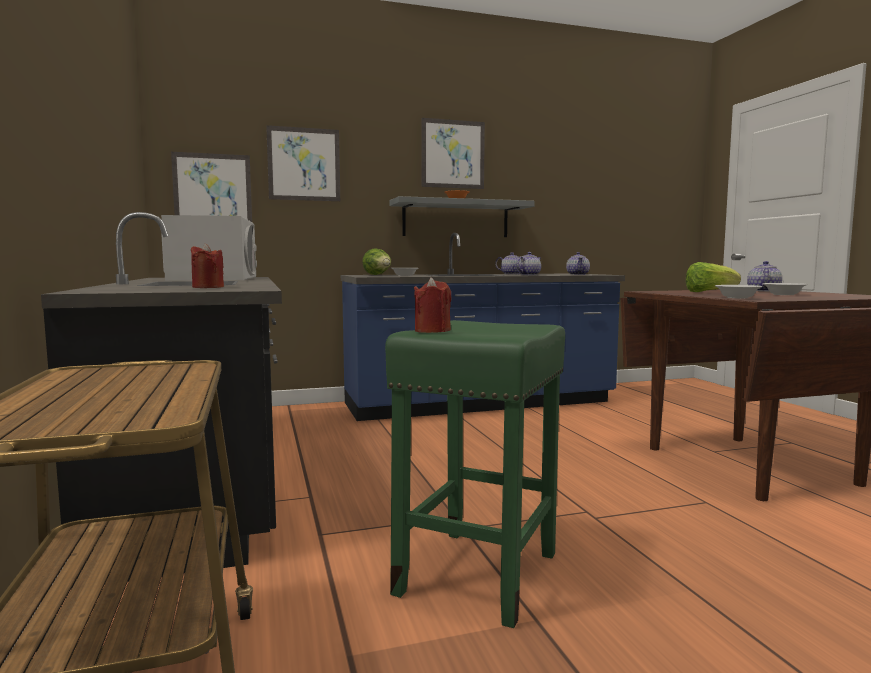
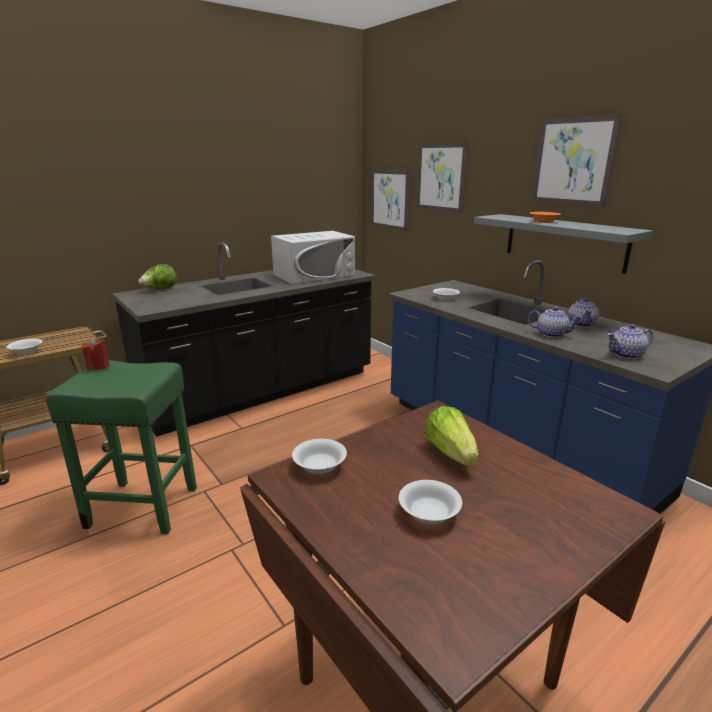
camera: 70 degrees right, 15 degrees up
(165, 388) = (26, 352): none -> white bowl
(208, 287) = (173, 299): red candle -> none
(378, 275) = (456, 289): lettuce -> lettuce (160, 290)
(763, 291) = (551, 506): teapot -> none

